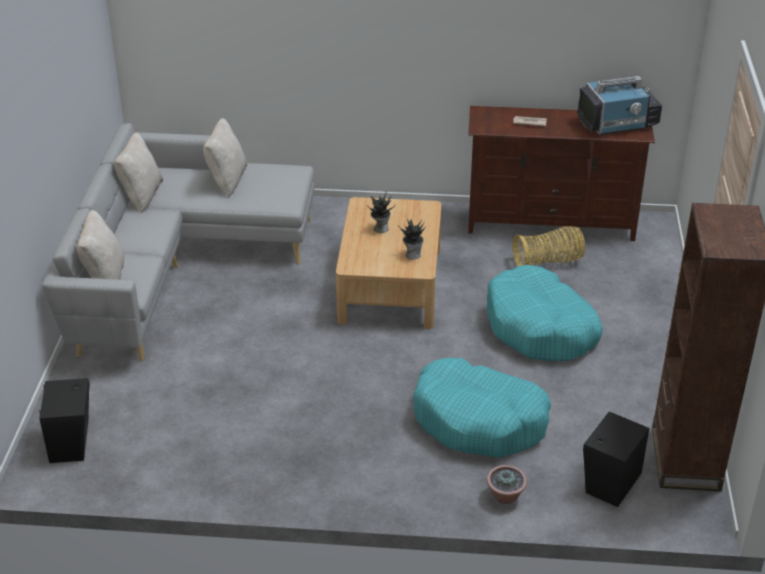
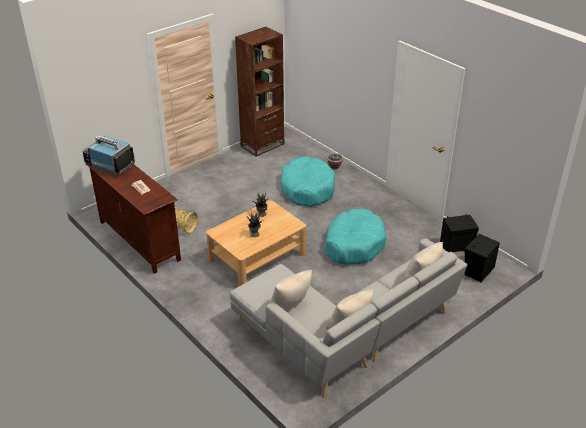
camera: 135 degrees left, 0 degrees up
(540, 328) = (231, 203): turquoise dog bed -> turquoise dog bed (354, 244)
(610, 482) = (296, 152): black speaker -> black speaker (457, 247)

